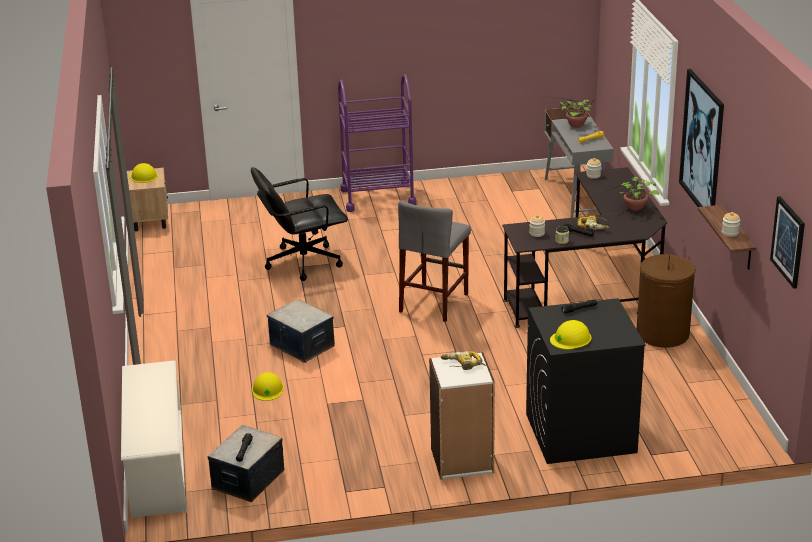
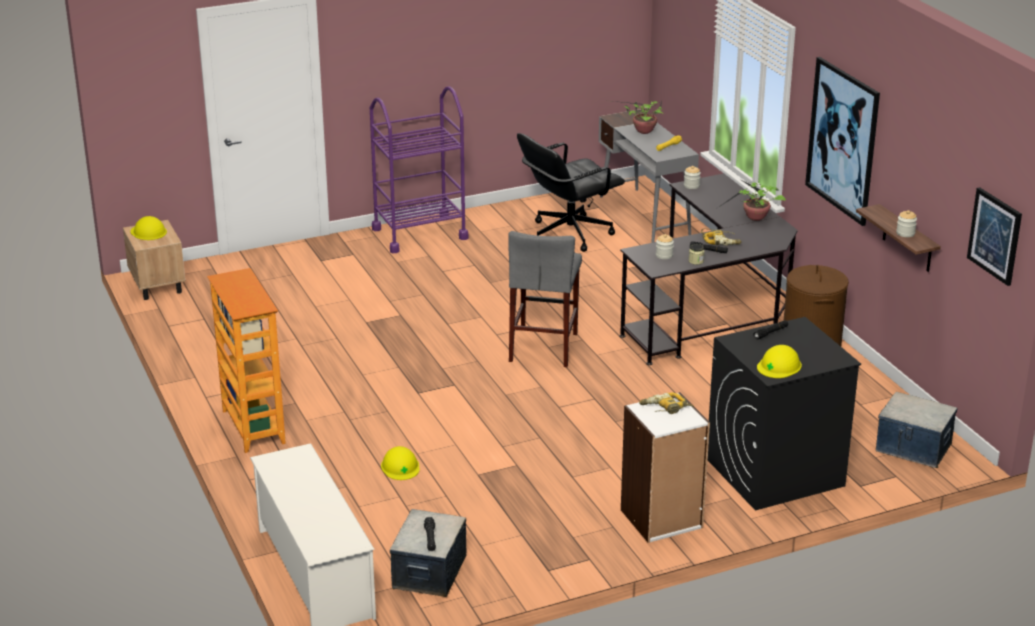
camera: 15 degrees left, 0 degrees up
(167, 343) = (252, 427): none -> bookcase
(302, 262) = (368, 316): black office chair -> black office chair (569, 233)
(302, 346) = (415, 412): storage box -> storage box (913, 448)

